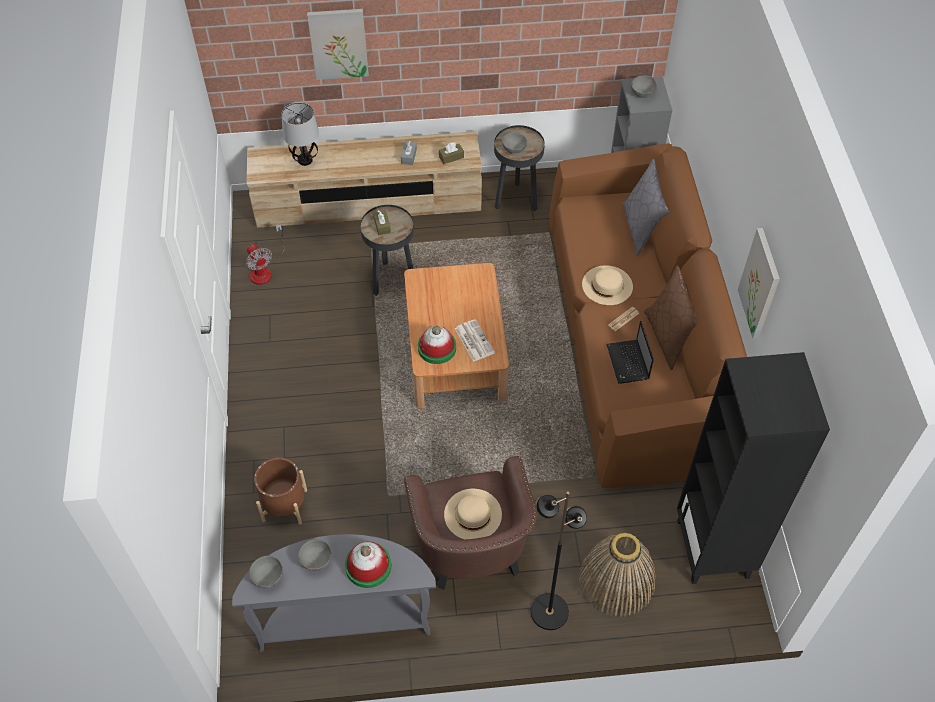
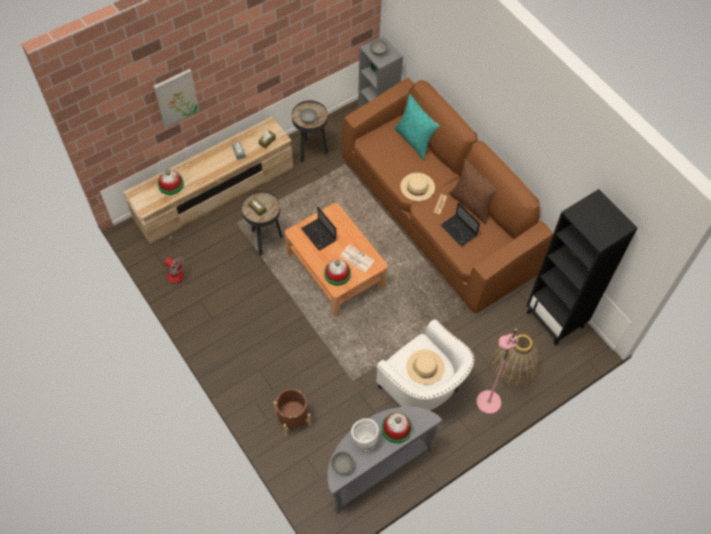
camera: 30 degrees left, 5 degrees up
(305, 160) = (171, 184): table lamp -> hat
(315, 561) = (364, 441): grey bowl -> white vase
(445, 292) = (319, 235): none -> laptop
(472, 551) = (423, 389): brown armchair -> white armchair
(548, 611) = (488, 402): black floor lamp -> pink floor lamp
(641, 228) = (415, 140): grey pillow -> turquoise pillow
(760, 284) = (537, 154): picture -> none

